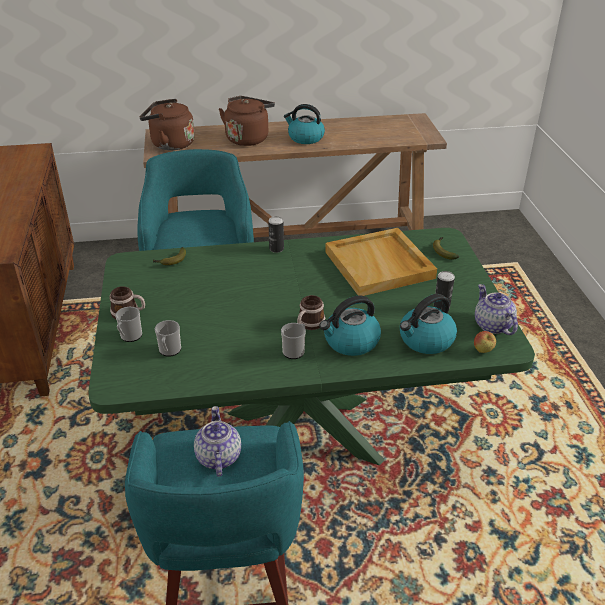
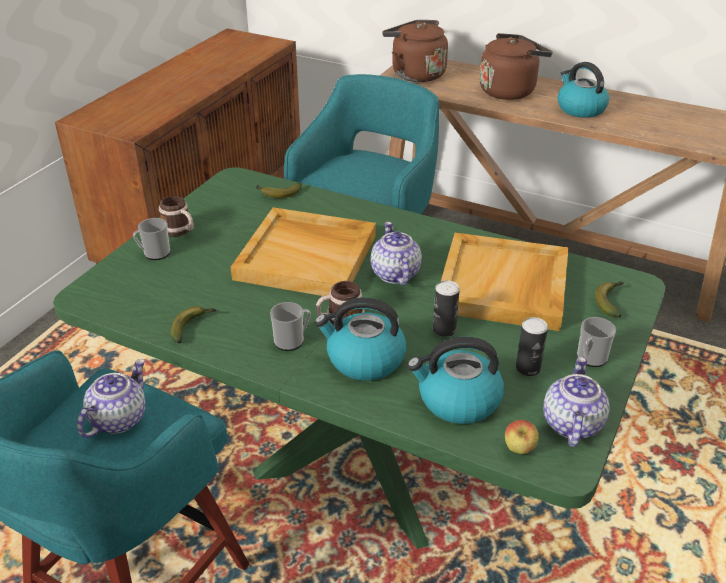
camera: 35 degrees right, 0 degrees up
(169, 351) = (171, 284): mug -> mug (590, 359)
(219, 371) = (192, 327): none -> banana
(242, 295) = (308, 256): none -> beige tray
(276, 249) = (401, 221): can -> can (444, 330)
(310, 283) = (394, 274): none -> teapot

